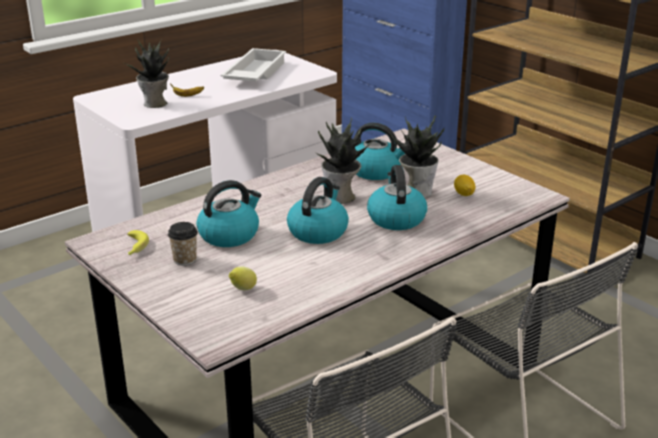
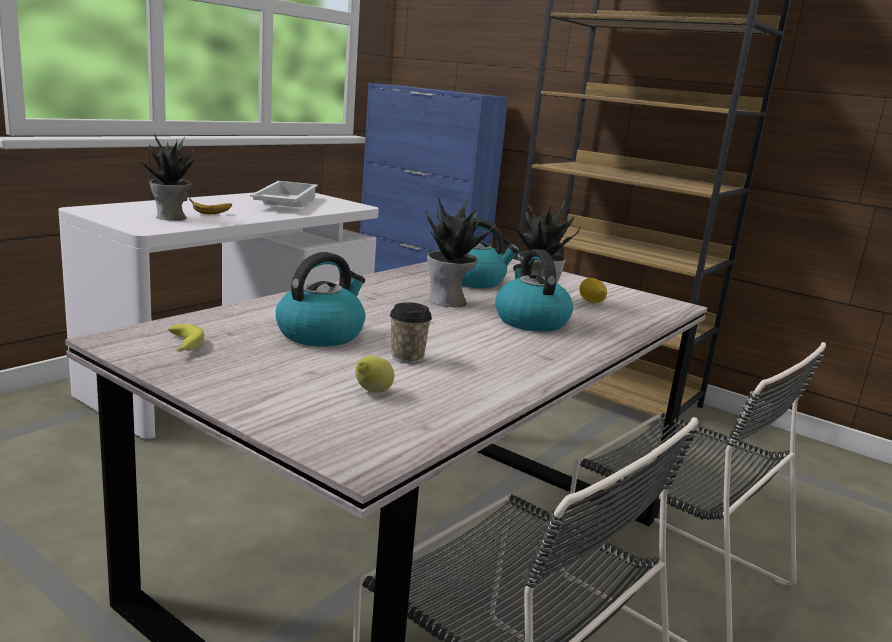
camera: 15 degrees left, 10 degrees down
(185, 260) = (267, 359): cup -> cup (407, 357)
(318, 231) = (441, 332): kettle -> none

